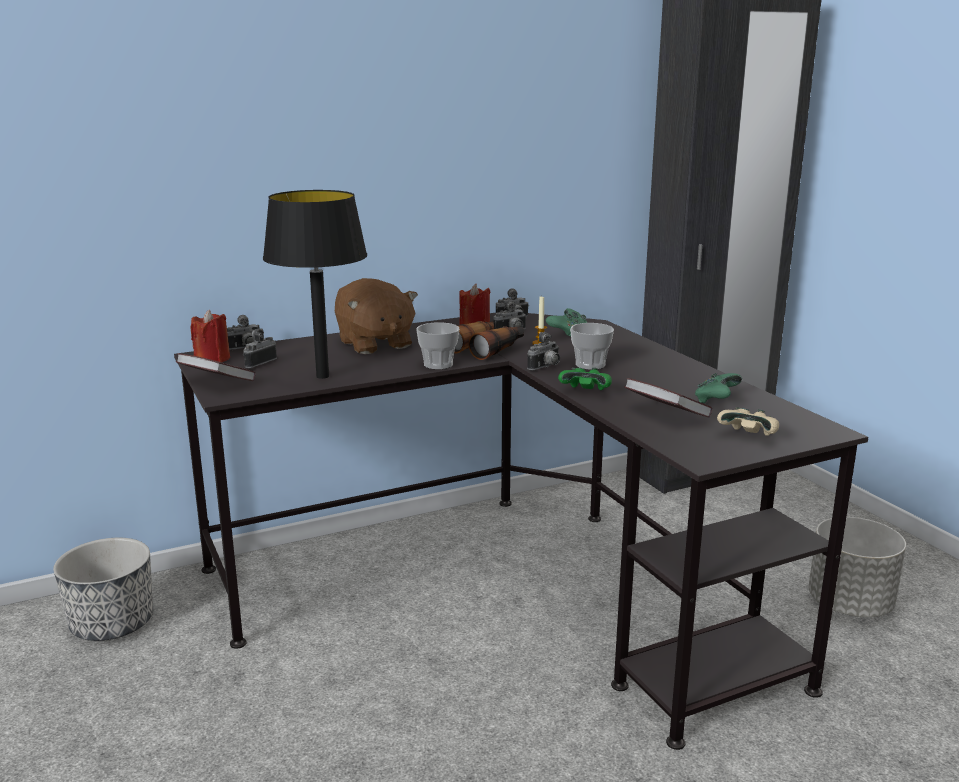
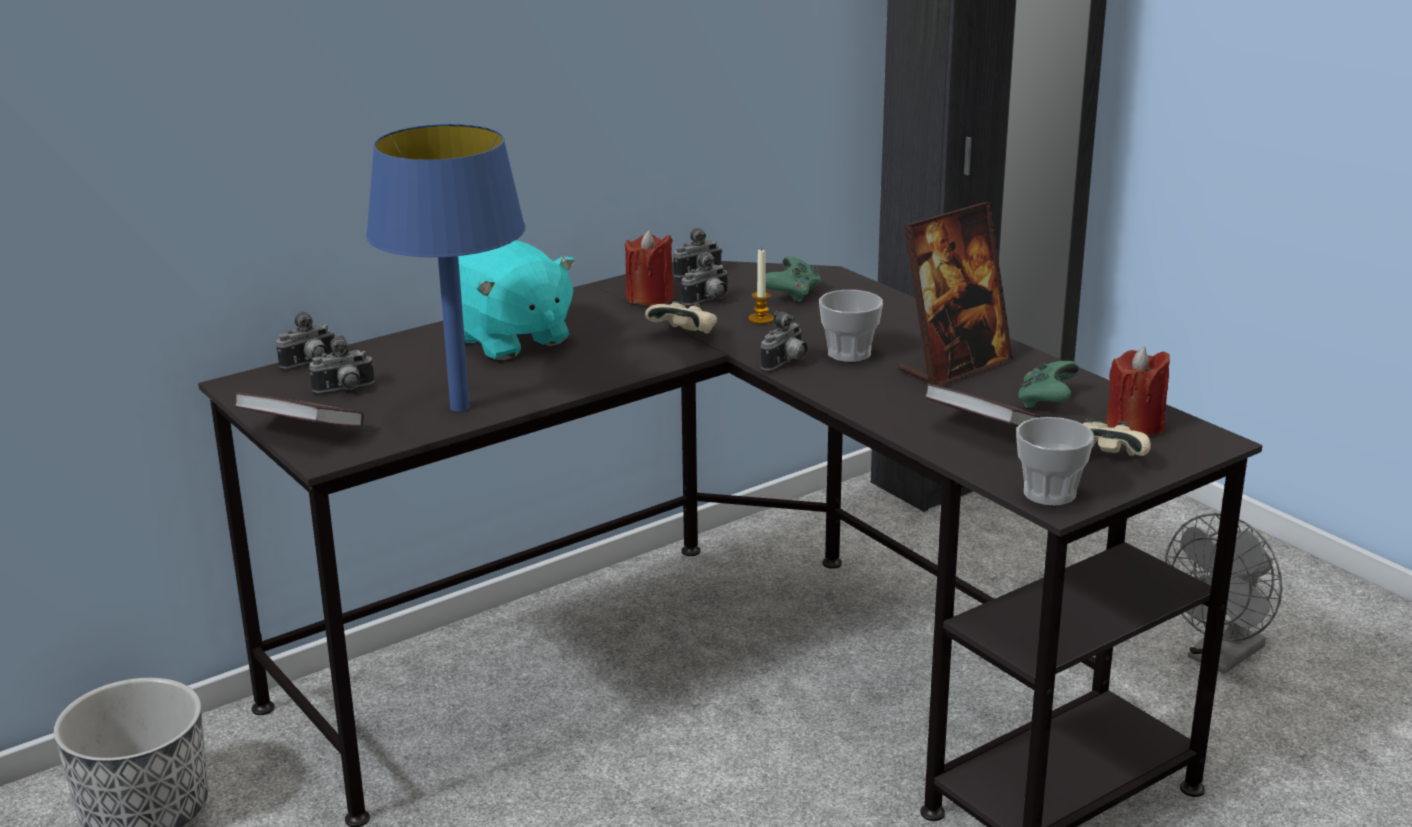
camera: 10 degrees left, 5 degrees up
(212, 359) = (268, 388): red candle -> red candle (1134, 425)
(258, 363) = (345, 390): camera -> camera turned 135 degrees counterclockwise
(322, 376) = (459, 407): black table lamp -> blue table lamp
(374, 344) = (509, 340): brown plush toy -> turquoise plush toy
(438, 364) = (625, 371): cup -> cup (1049, 493)
(487, 348) = (685, 334): binoculars -> beige game controller
(586, 392) = (861, 403): green game controller -> none
(659, 376) = (954, 367): none -> picture frame
(850, 605) = (1219, 658): grey planter -> grey fan

